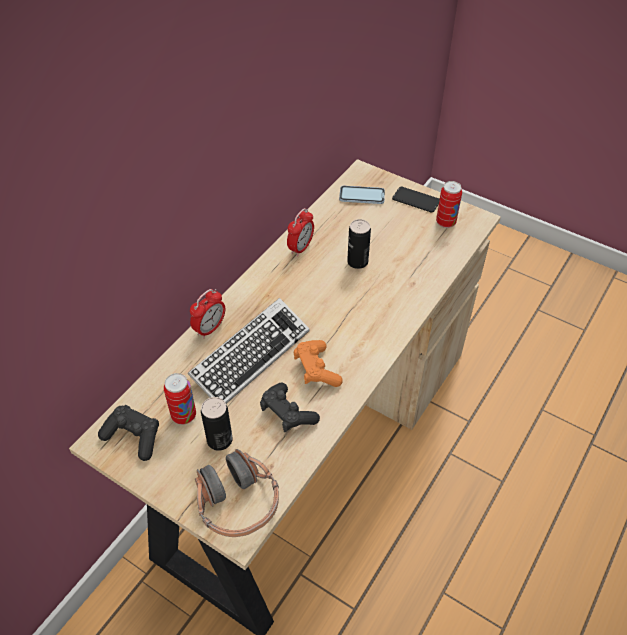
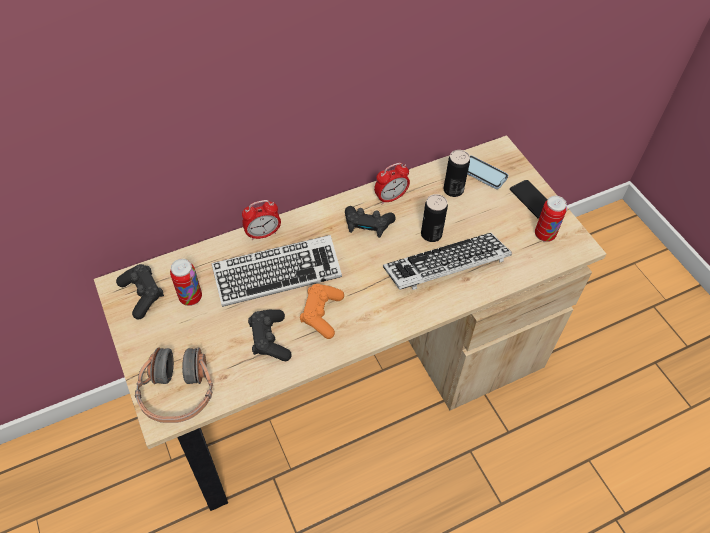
camera: 30 degrees right, 5 degrees up
(219, 440) = (202, 332): can -> can (453, 190)
(299, 279) = (367, 226): none -> black game controller
(389, 281) = (446, 266): none -> keyboard

